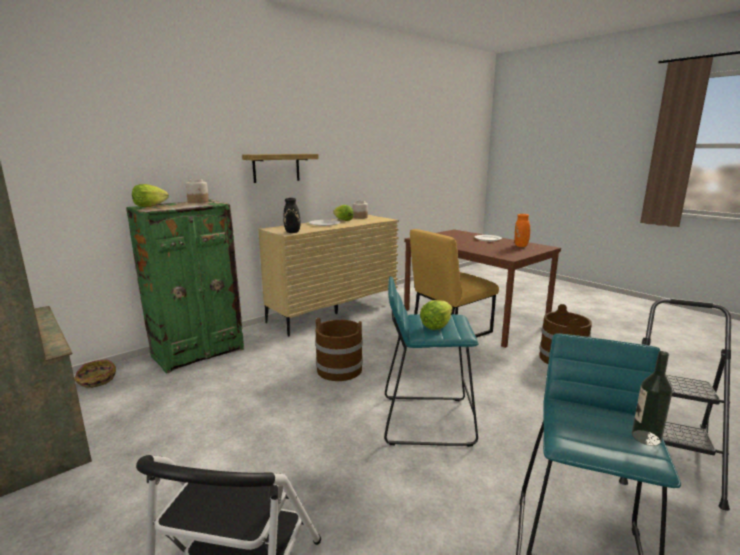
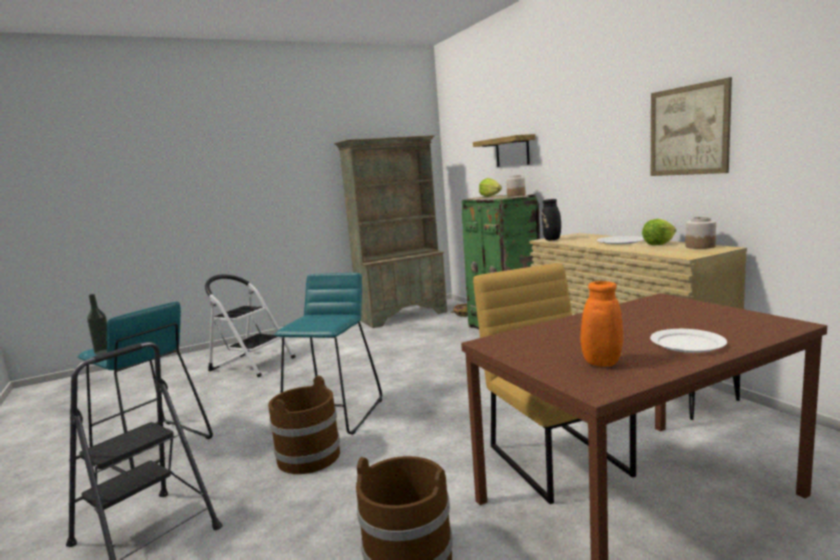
camera: 105 degrees right, 5 degrees down
(276, 168) = (603, 161): shelf -> shelf (512, 151)
(336, 151) = (688, 130): none -> picture
(339, 369) = (449, 380): brown bucket -> brown bucket (309, 456)
(436, 326) = (316, 320): lettuce -> none

